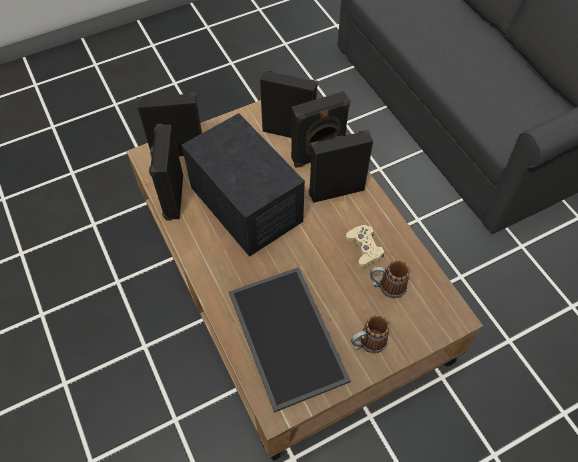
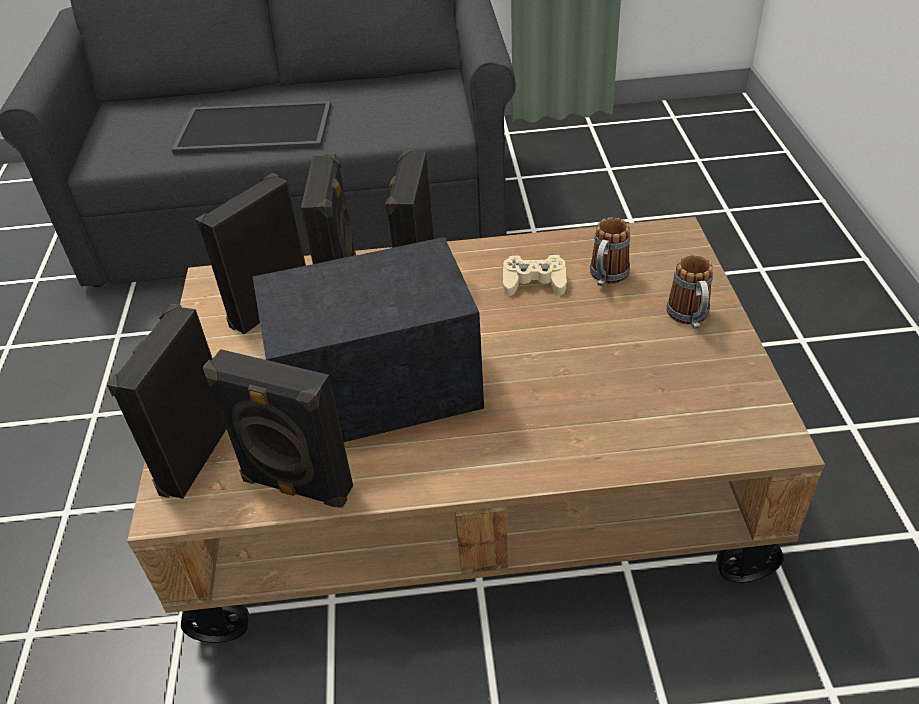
camera: 65 degrees left, 15 degrees down
(289, 336) = (652, 395): tray -> tray (256, 128)

